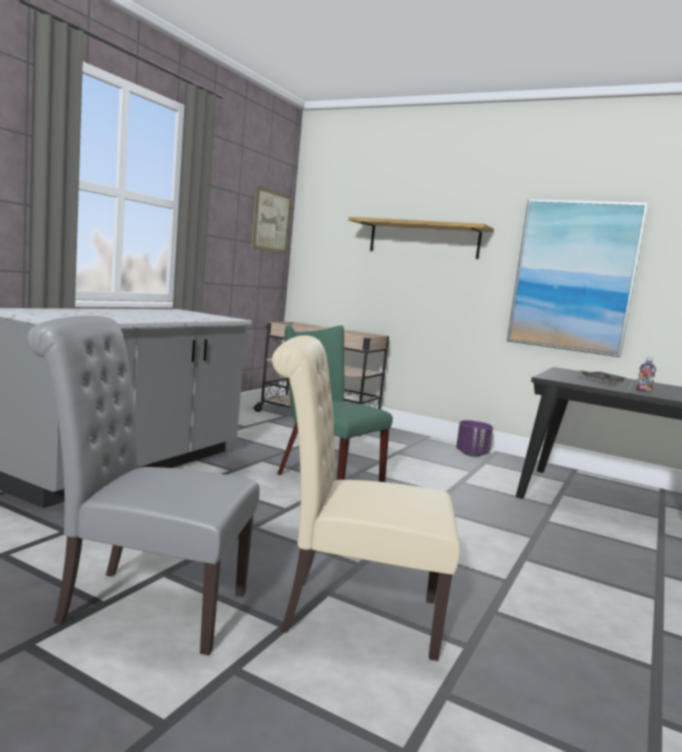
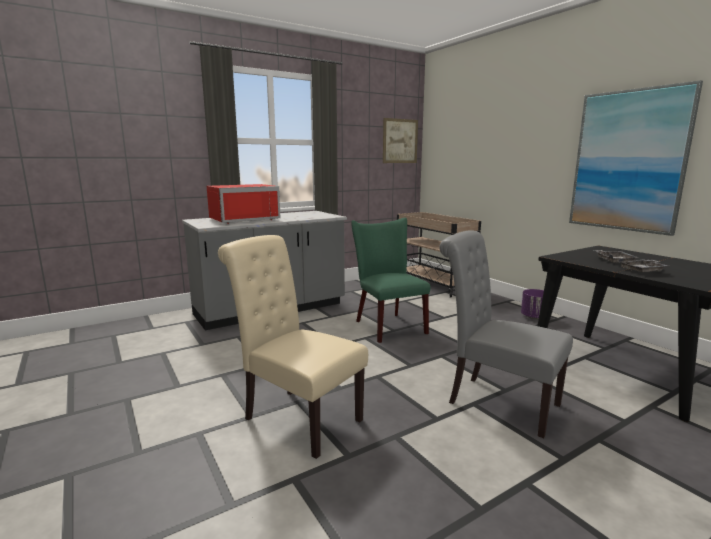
camera: 30 degrees right, 5 degrees up
(101, 314) = (243, 219): none -> red microwave
(143, 606) = (194, 390): grey chair -> grey chair (496, 401)
(423, 239) = (506, 141): shelf -> none
(643, 391) = (643, 271): bottle -> grey tray

